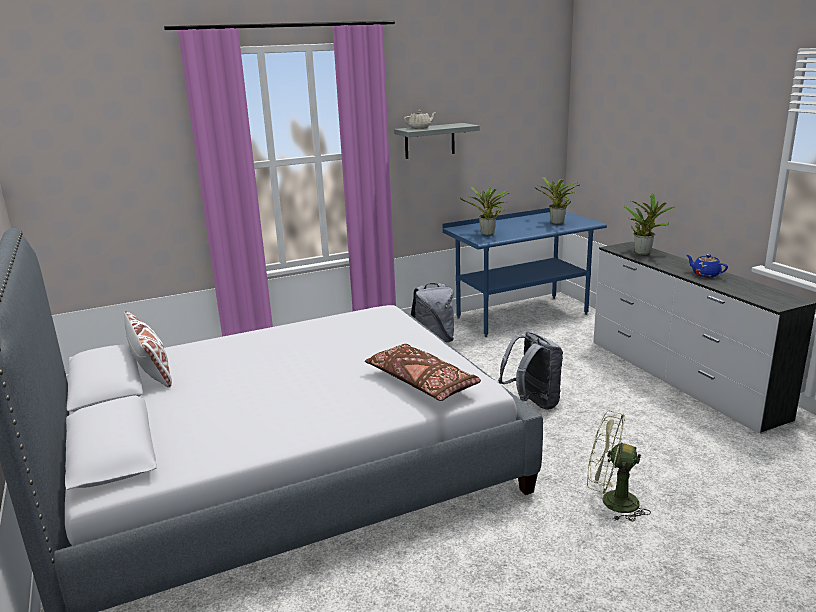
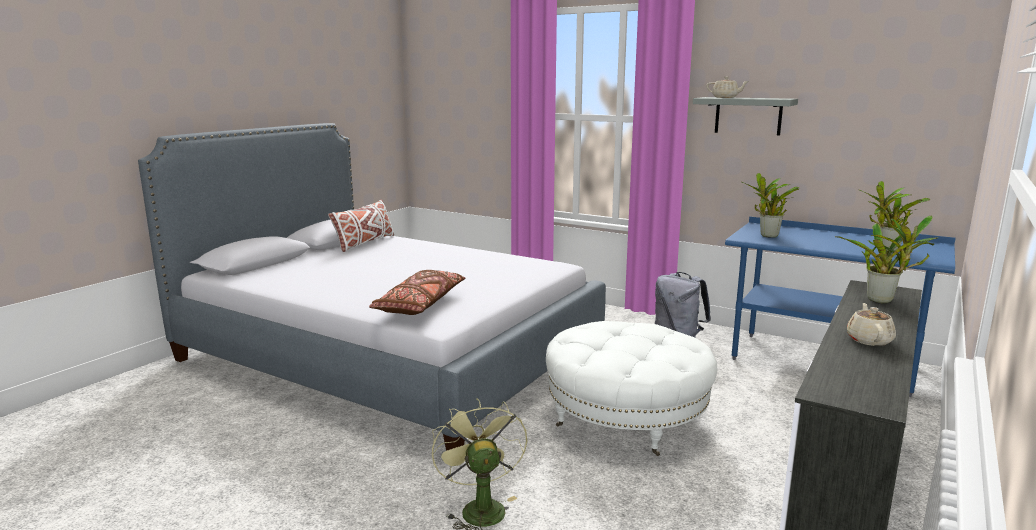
camera: 55 degrees right, 5 degrees down
(533, 403) = (626, 418): grey backpack -> white ottoman
(705, 274) = (869, 340): blue teapot -> beige teapot

